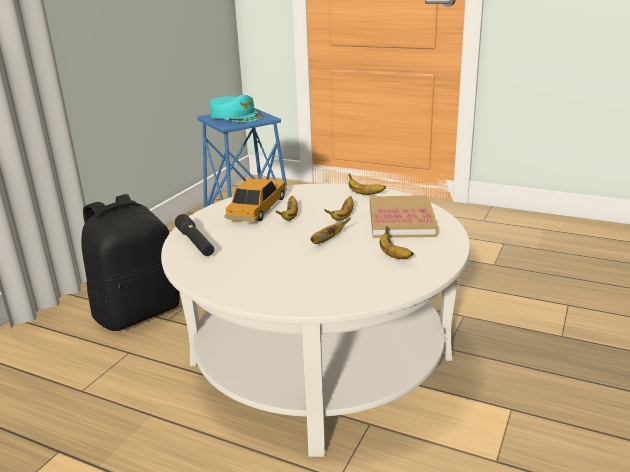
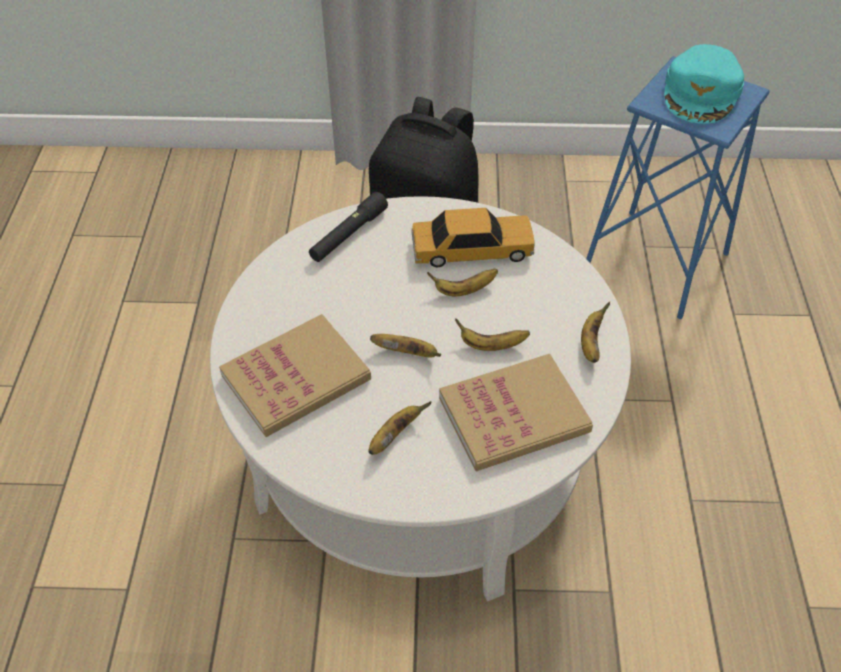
camera: 65 degrees right, 25 degrees up
(316, 281) = (296, 378): none -> book

